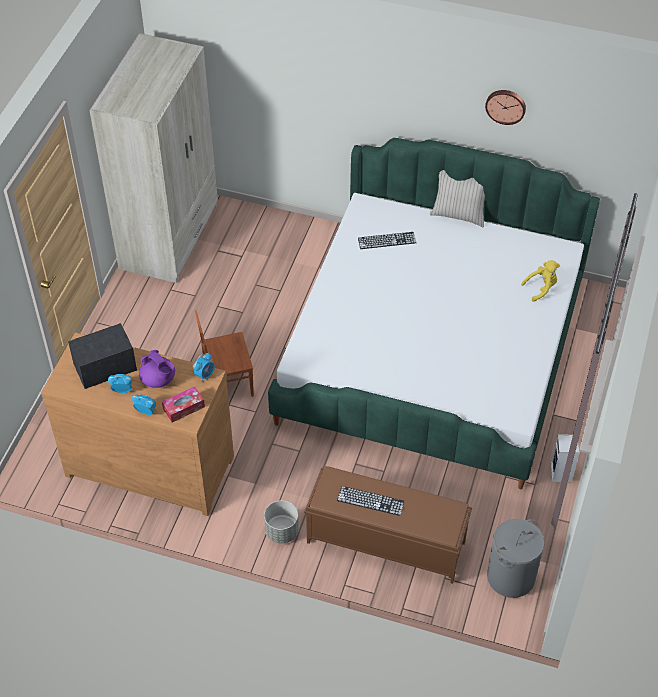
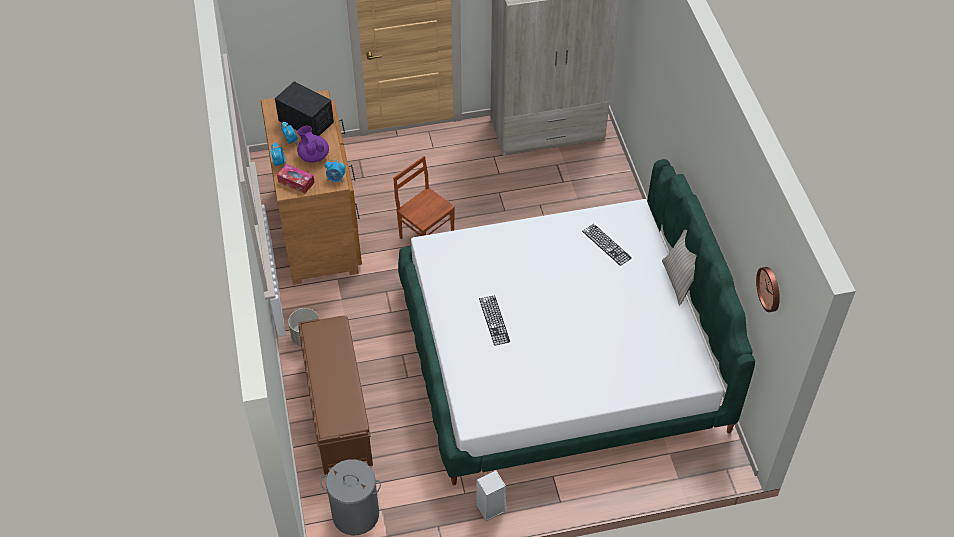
camera: 60 degrees right, 0 degrees up
(158, 380) = (313, 156): purple teapot -> purple teapot turned 135 degrees clockwise
(370, 501) = (330, 360): keyboard -> keyboard (494, 320)
(506, 106) = (735, 209): wall clock -> wall clock (770, 289)
(541, 288) = (638, 379): yellow plush toy -> none

